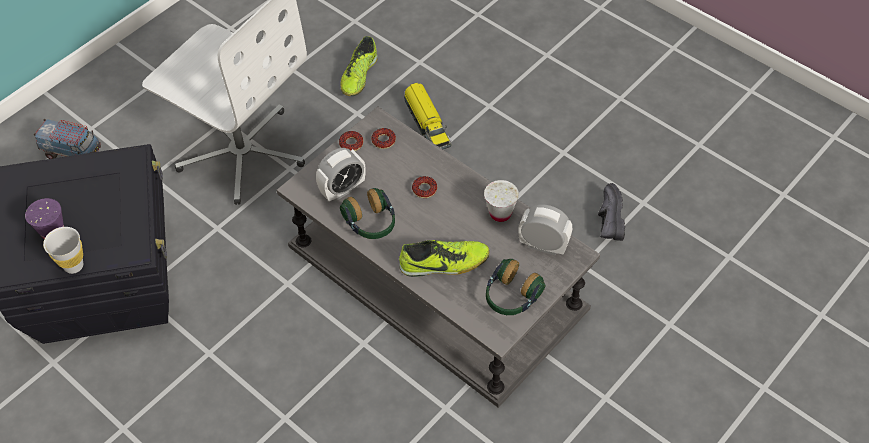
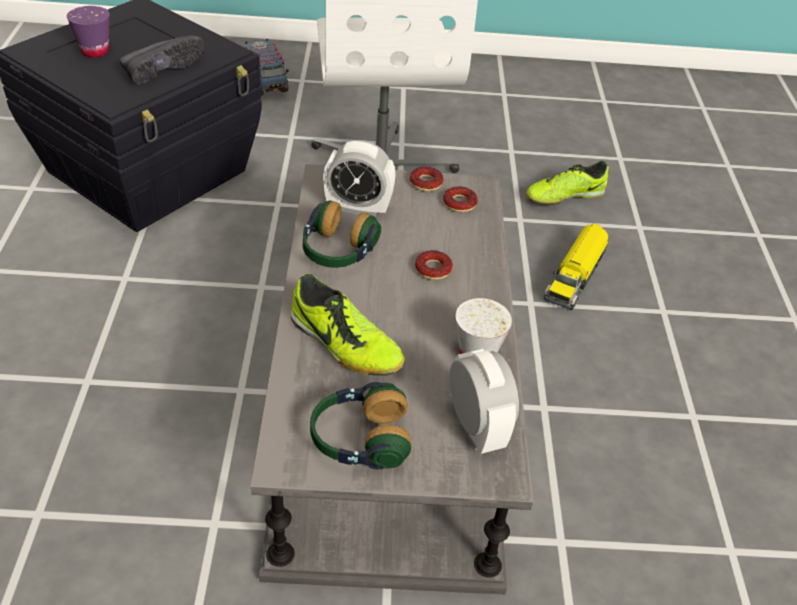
camera: 45 degrees right, 10 degrees down
(73, 266) = (64, 78): white cup -> none
(607, 219) = (657, 524): black shoe -> black shoe (162, 68)

